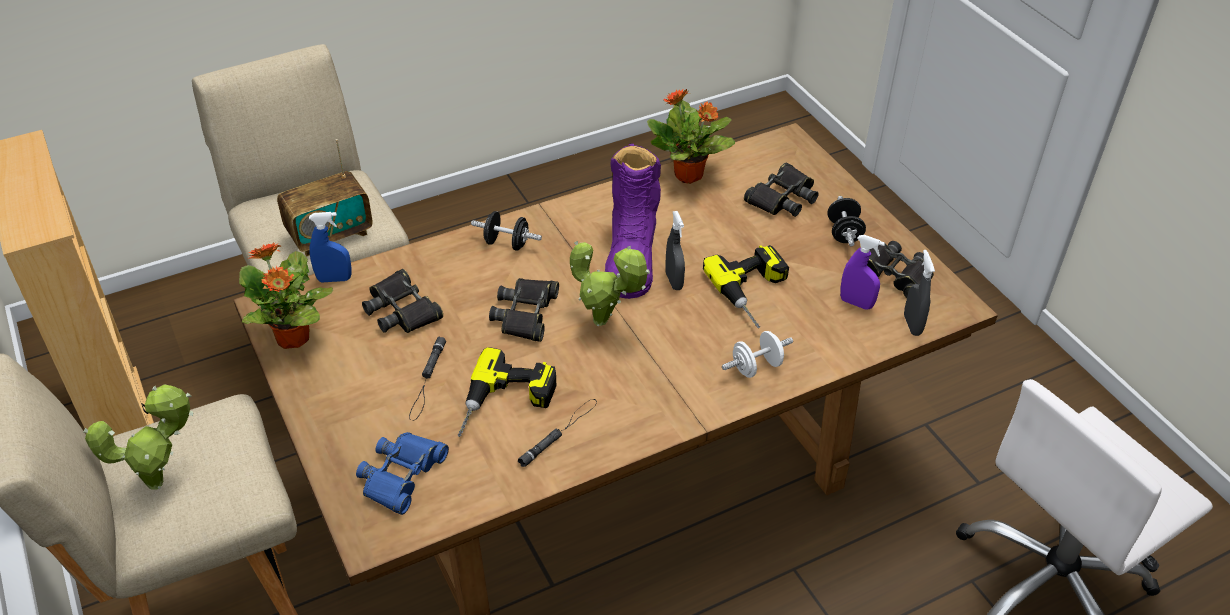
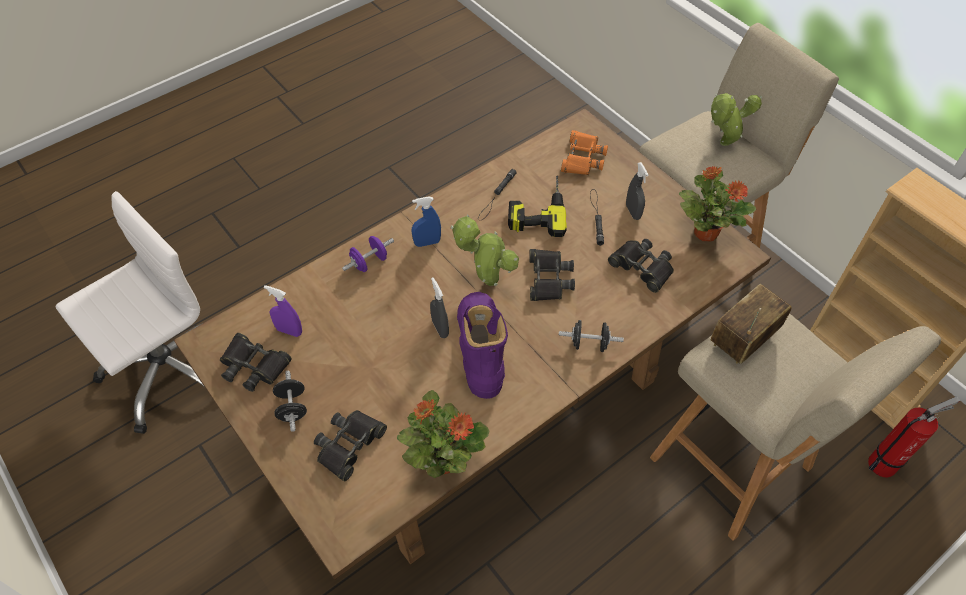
camera: 170 degrees right, 10 degrees up
(176, 342) = (885, 463): none -> fire extinguisher
(334, 279) = (708, 285): blue spray bottle -> blue spray bottle (427, 242)
(402, 475) = (582, 158): blue binoculars -> orange binoculars
(756, 293) = (371, 327): power drill -> none
(756, 367) = (369, 262): white dumbbell -> purple dumbbell
(912, 325) = (246, 317): grey spray bottle -> grey spray bottle (633, 212)

